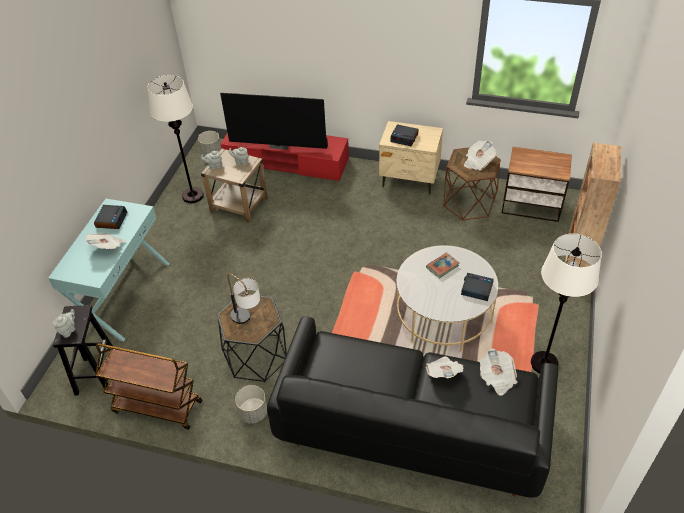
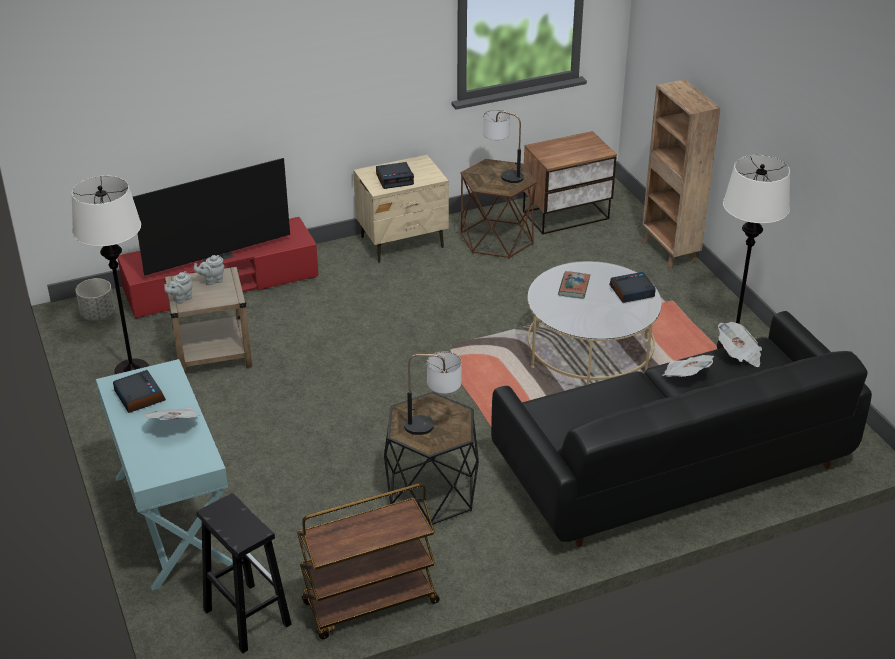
camera: 40 degrees left, 10 degrees down
(68, 330) = (238, 529): grey teapot -> none
(253, 412) = (494, 545): grey planter -> none
(478, 162) = (502, 174): newspaper -> table lamp

